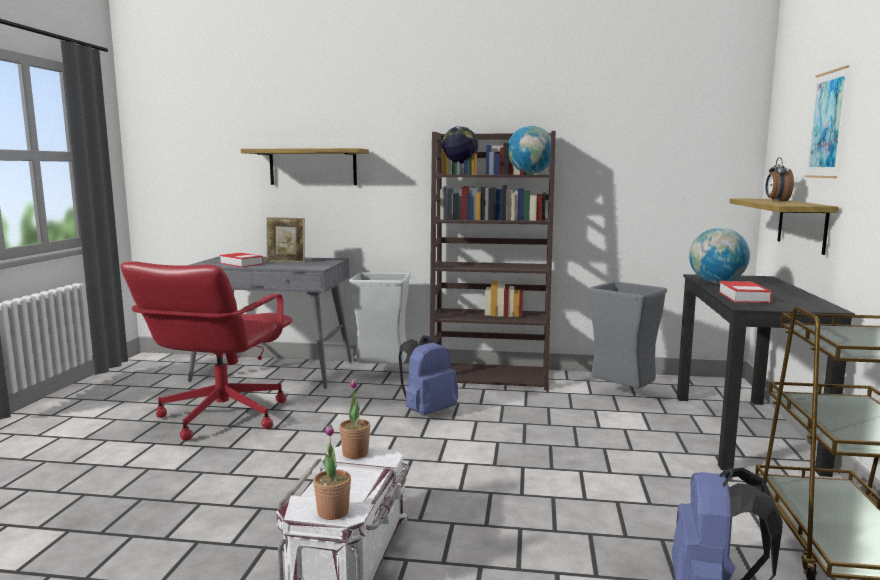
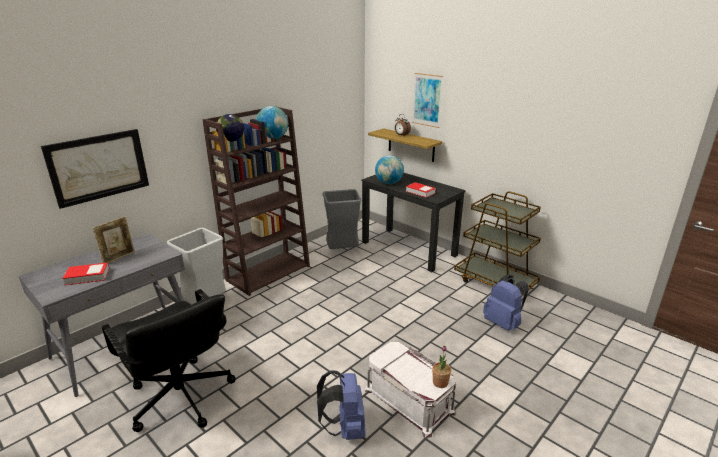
camera: 55 degrees left, 15 degrees up
(221, 417) = (181, 398): red office chair -> black office chair
(313, 167) = (98, 167): shelf -> picture
(355, 453) = (384, 355): potted plant -> none
(427, 412) = (286, 313): blue backpack -> blue backpack (345, 428)

